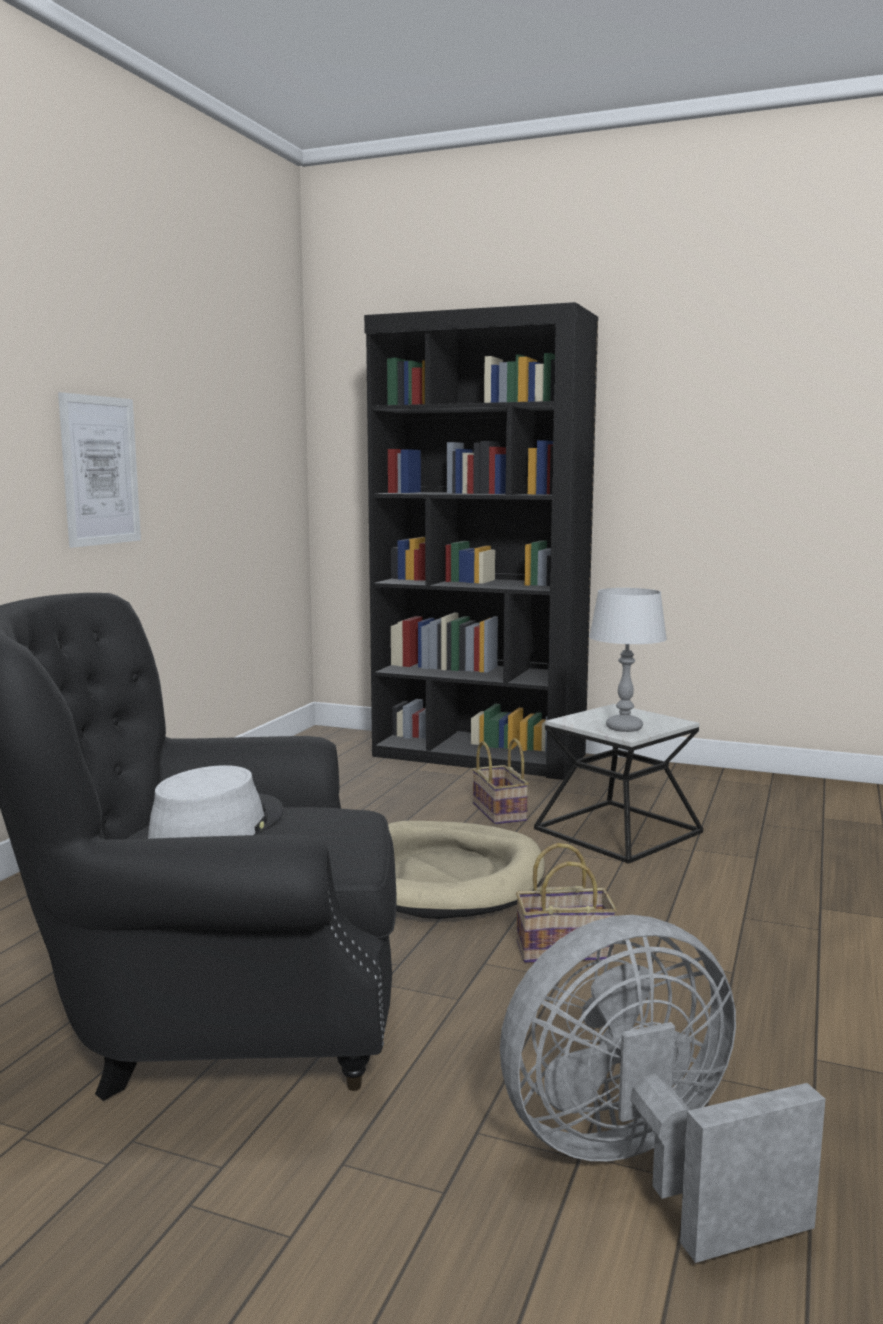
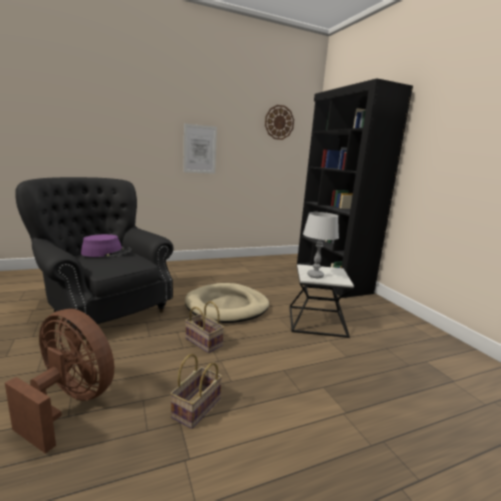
camera: 45 degrees right, 5 degrees up
(216, 827) = (107, 252): grey hat -> purple hat
(245, 382) = (279, 122): none -> wall clock
(501, 812) = (292, 298): basket -> basket (196, 409)
(640, 1168) = (70, 402): grey fan -> brown fan

